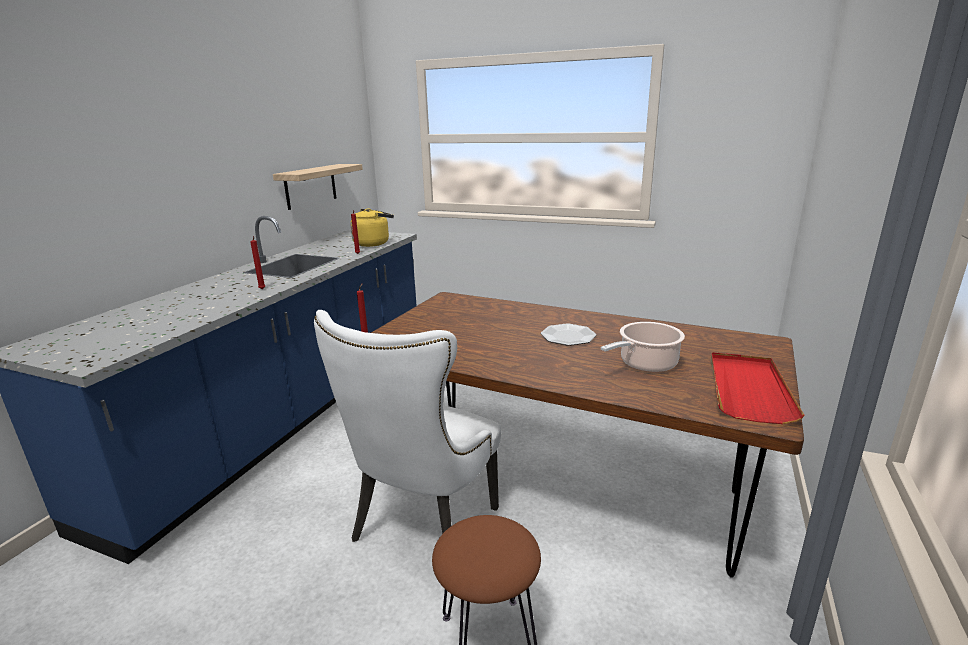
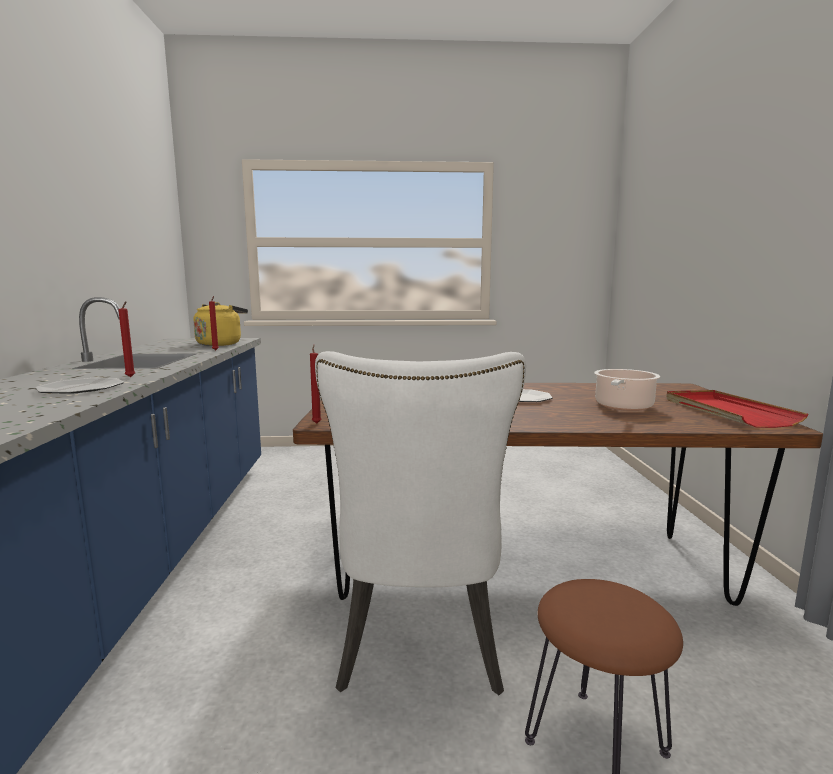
camera: 25 degrees left, 10 degrees down
(221, 300) = (81, 388): none -> plate
(310, 186) = (128, 279): shelf -> none

